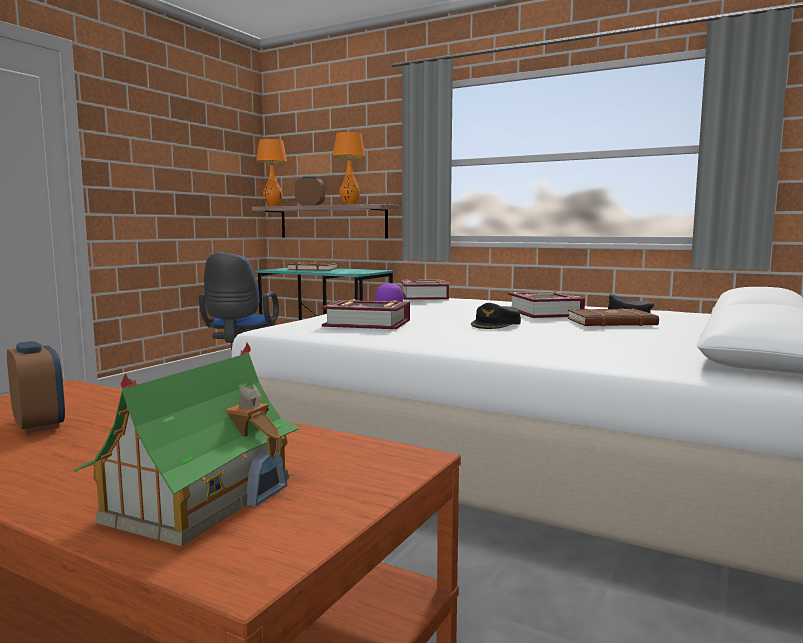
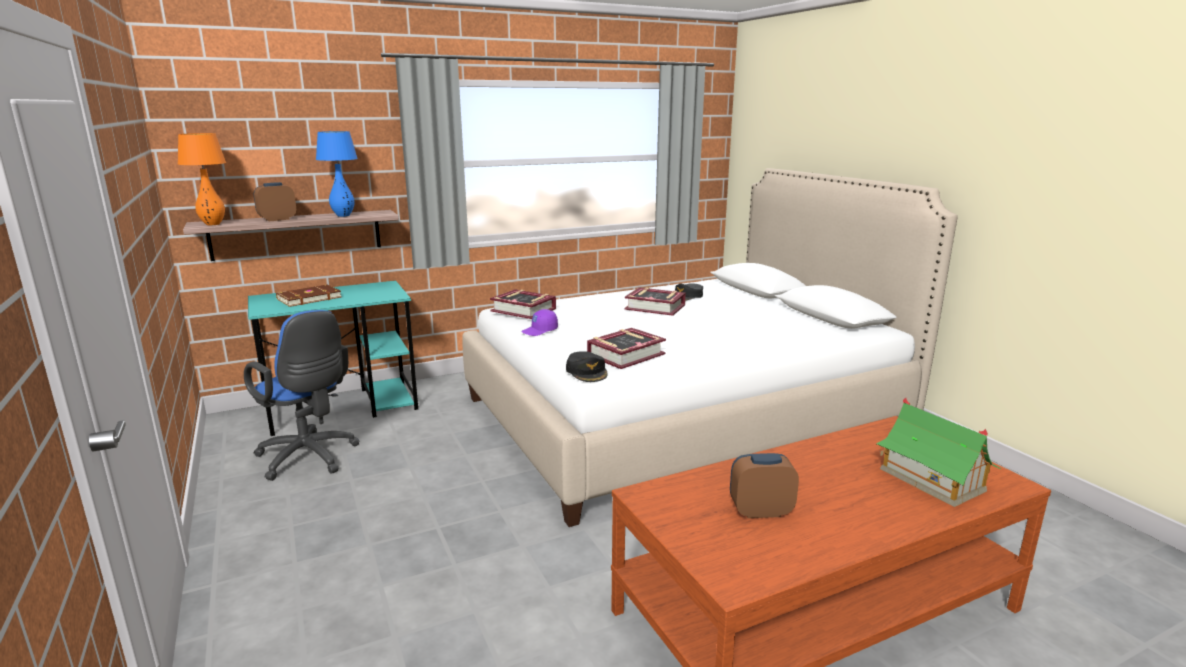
camera: 55 degrees left, 10 degrees up
(350, 204) = (343, 215): orange table lamp -> blue table lamp
(496, 324) = (681, 328): black cap -> black cap (587, 372)
(612, 322) = (711, 306): brown book -> none

